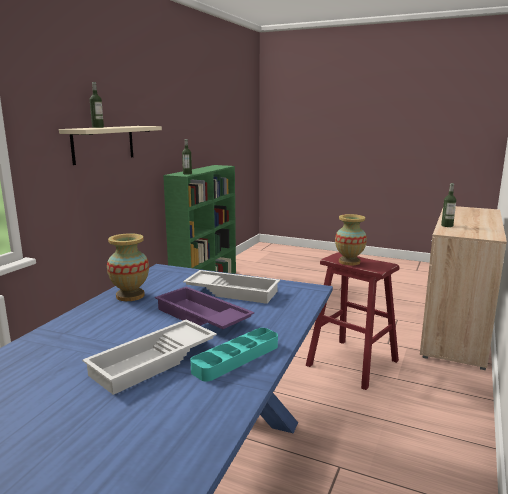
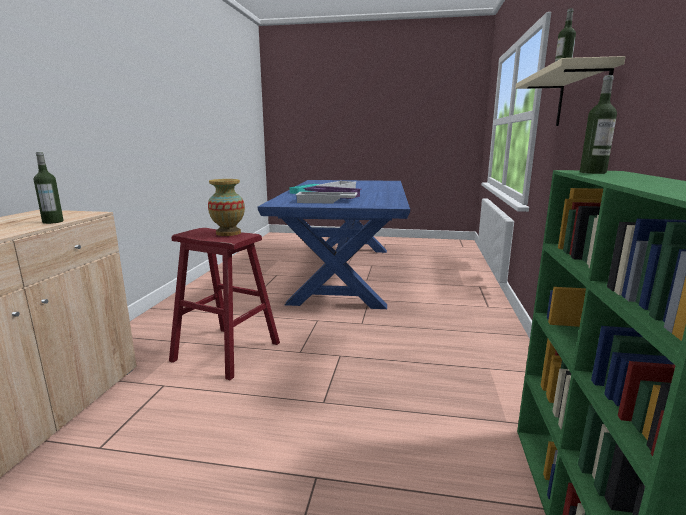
camera: 165 degrees right, 0 degrees up
(130, 296) = (386, 198): vase -> none

